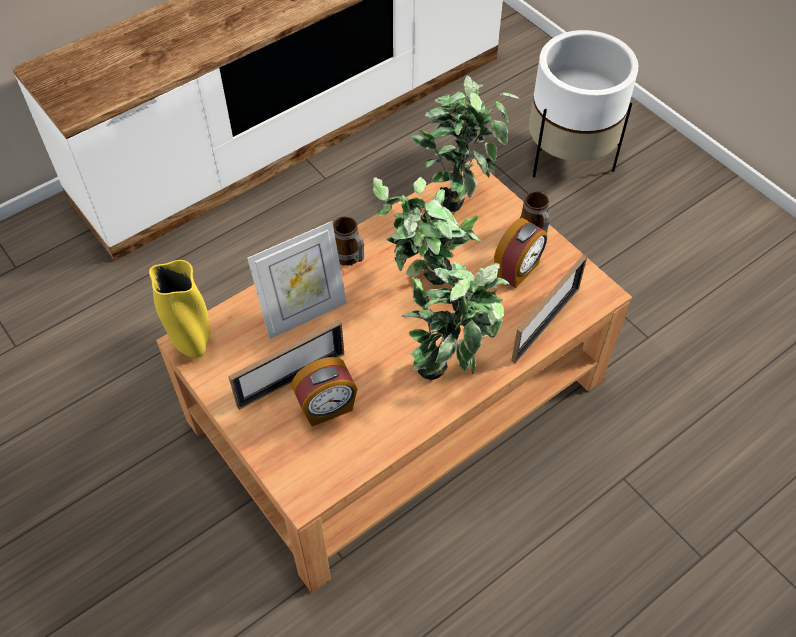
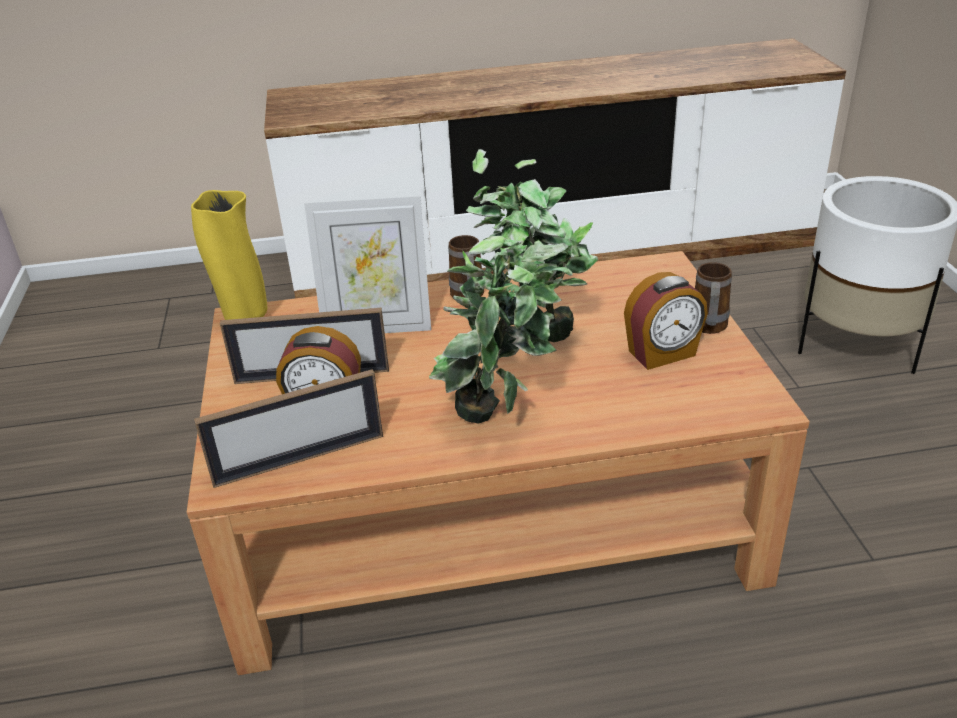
camera: 30 degrees right, 20 degrees down
(458, 195) = (638, 275): potted plant -> none
(545, 324) = (661, 414): picture frame -> picture frame (299, 459)

